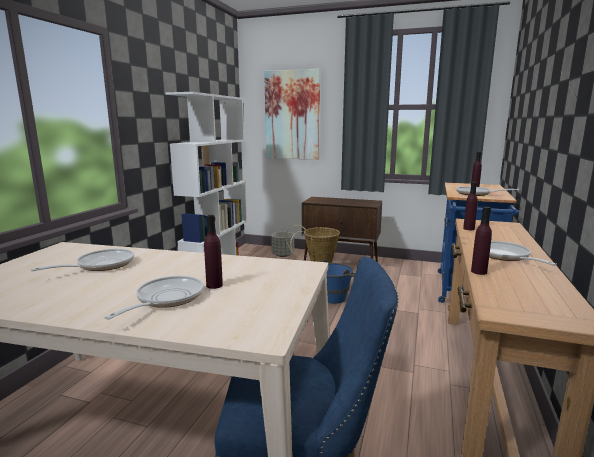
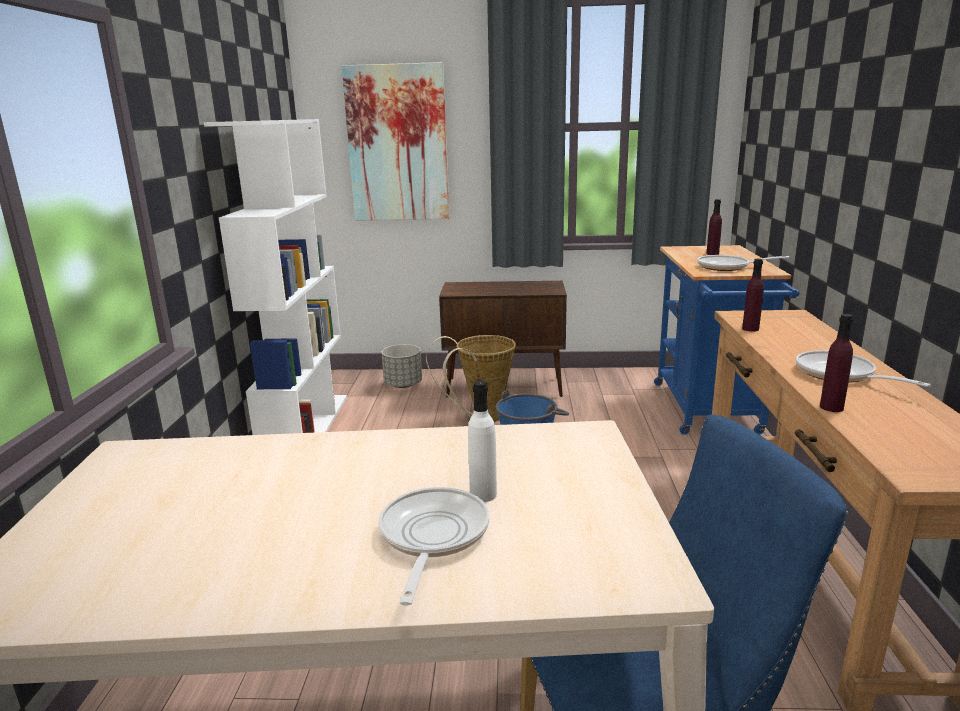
camera: 15 degrees left, 5 degrees up
(101, 265) = (240, 484): frying pan -> none
(214, 285) = (483, 494): purple bottle -> white bottle

